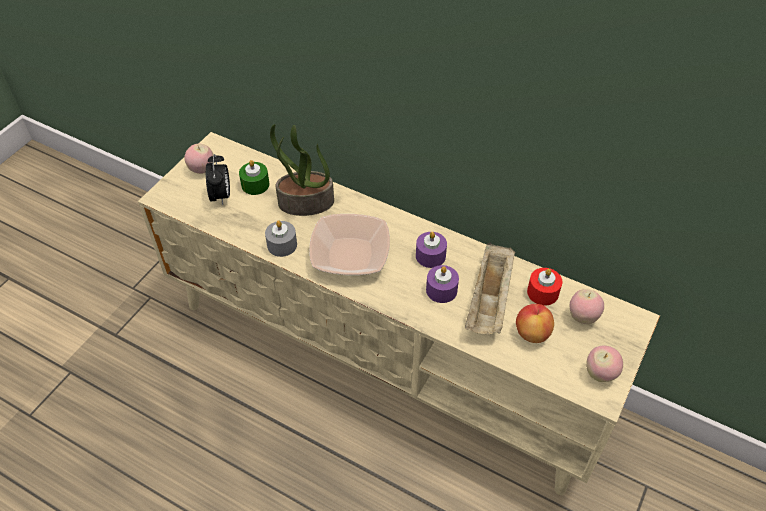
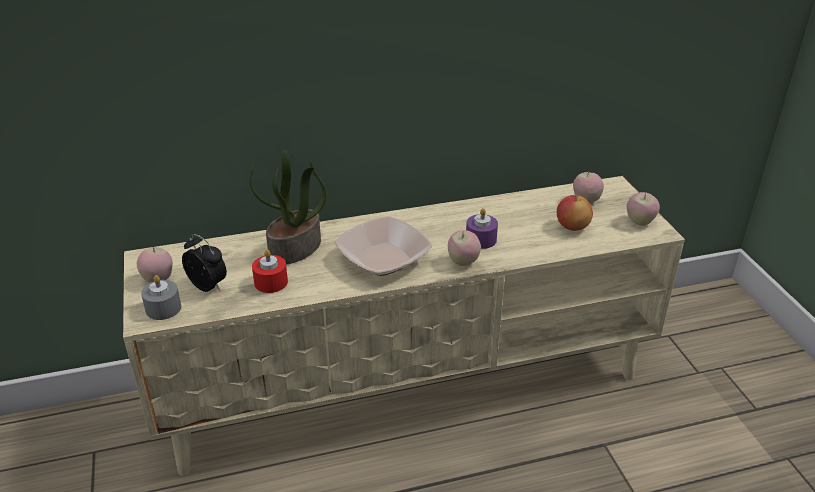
camera: 45 degrees left, 15 degrees down
(255, 185) = (229, 262): green candle -> none
(282, 245) = (317, 285): grey candle -> grey candle (163, 308)
(400, 300) = (463, 262): none -> apple
(430, 256) = (442, 226): purple candle -> none
(489, 301) = (520, 226): beige tray -> none
(542, 292) = (544, 203): red candle -> red candle (271, 282)

